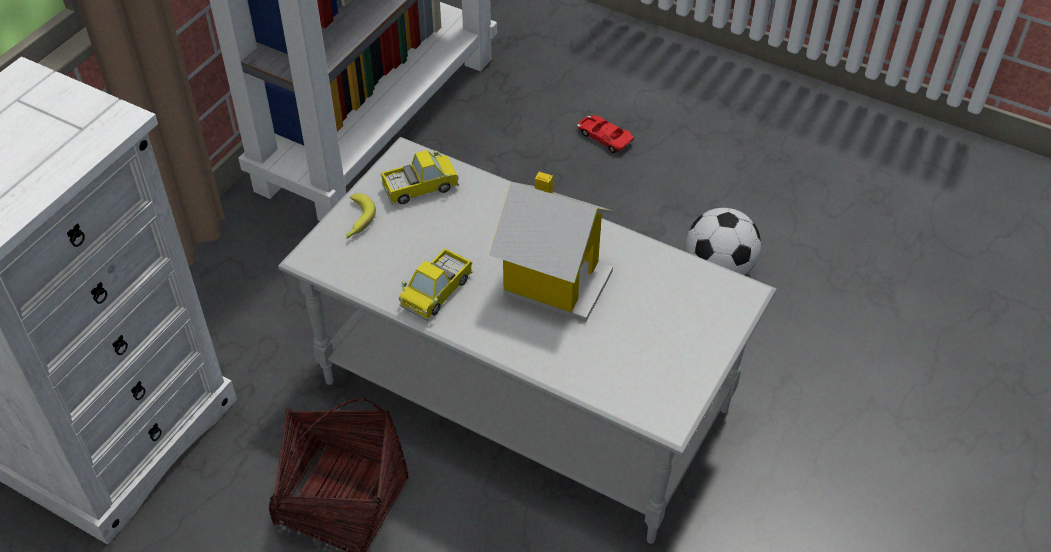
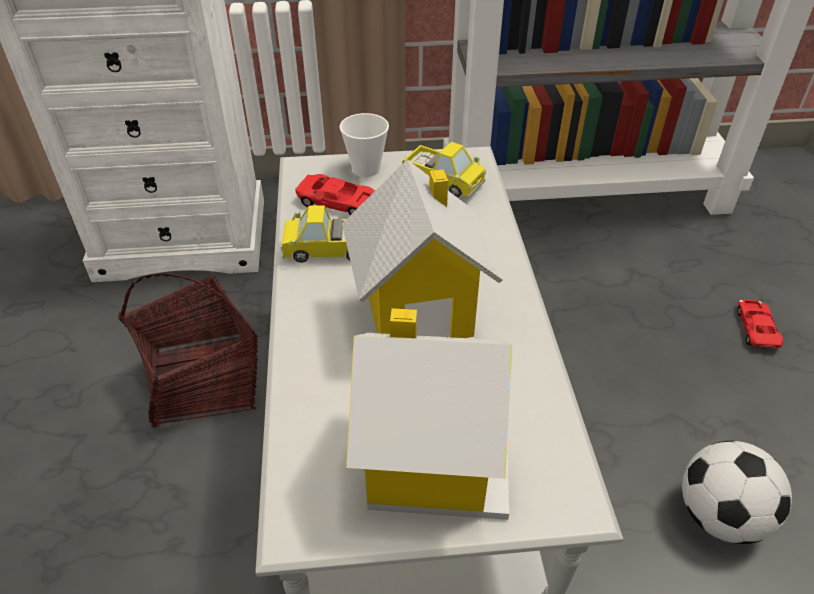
camera: 55 degrees right, 5 degrees down
(356, 221) = (366, 169): banana -> cup
(386, 258) = (340, 203): none -> red toy car
(672, 337) = (431, 462): none -> toy house

